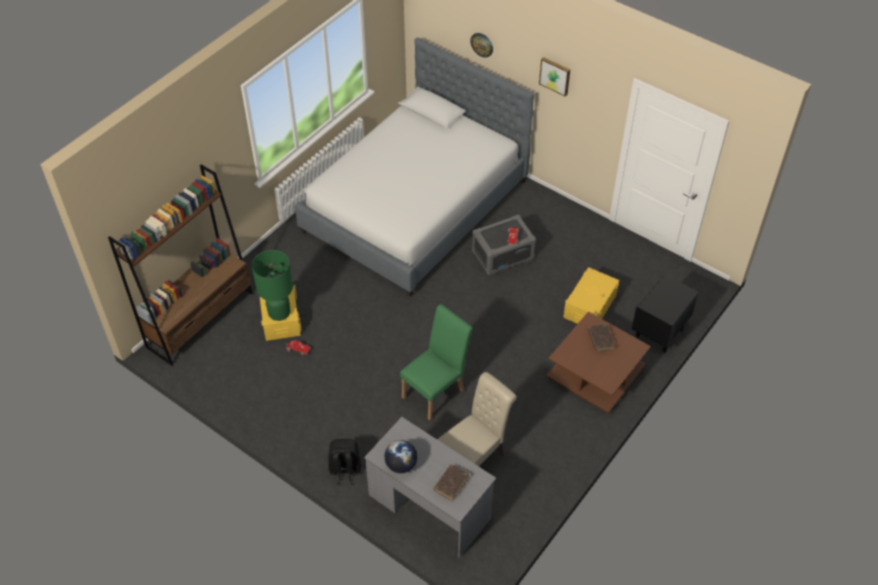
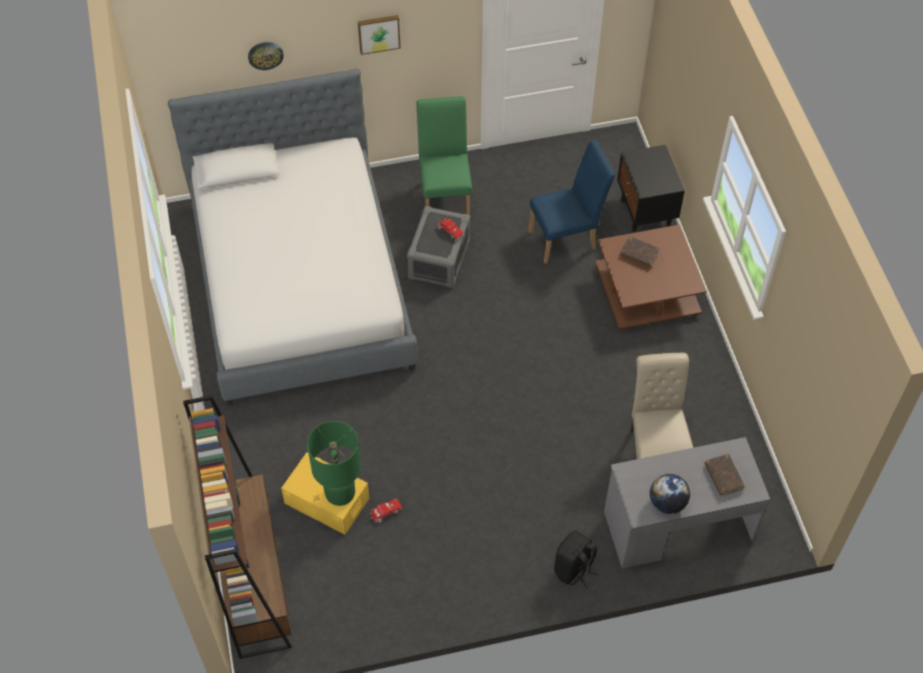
camera: 50 degrees left, 5 degrees up
(436, 391) = (551, 428): green chair -> green chair (445, 195)
(590, 306) = (567, 238): yellow storage box -> blue chair

